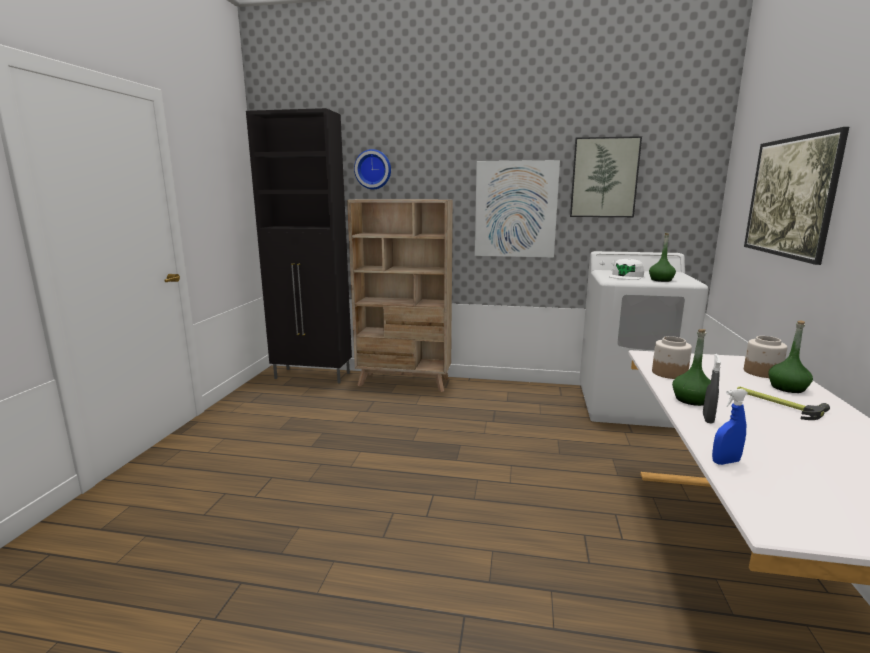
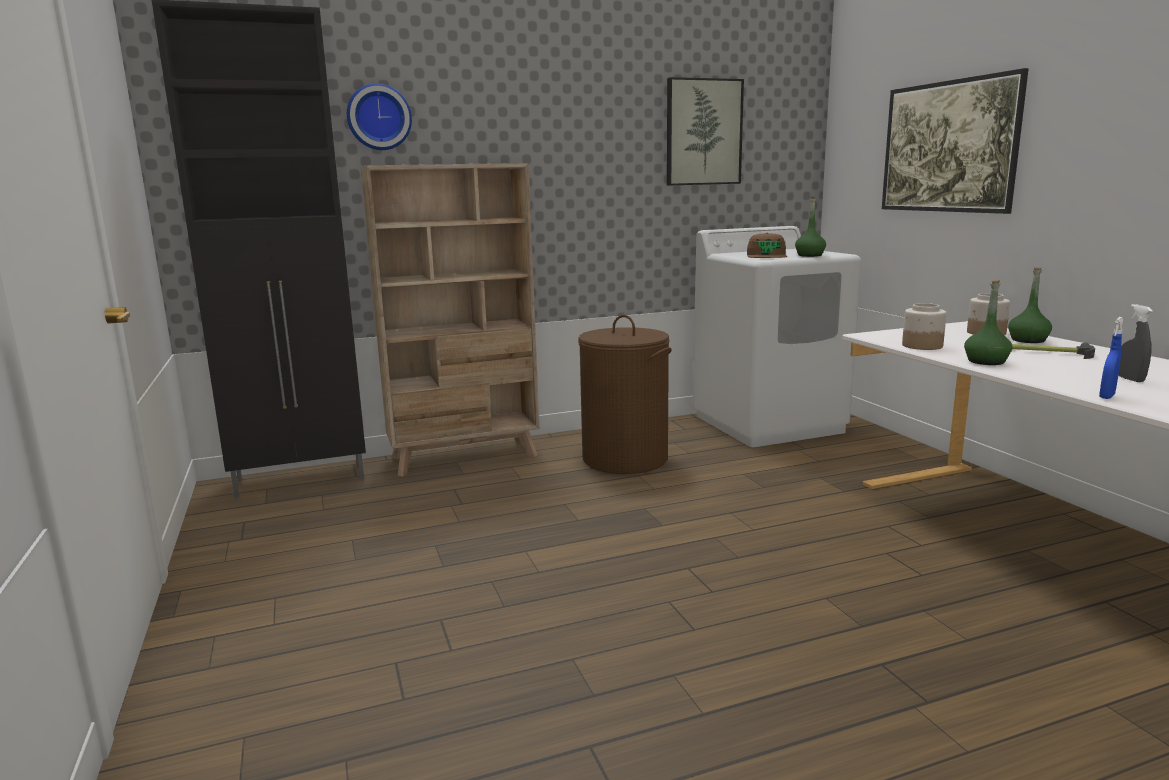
camera: 30 degrees left, 0 degrees up
(492, 407) = (624, 459): none -> brown laundry basket
(515, 209) = (598, 178): picture -> none
(626, 276) = (767, 256): white cap -> brown cap
(708, 418) = (1028, 372): grey spray bottle -> grey spray bottle (1130, 379)

